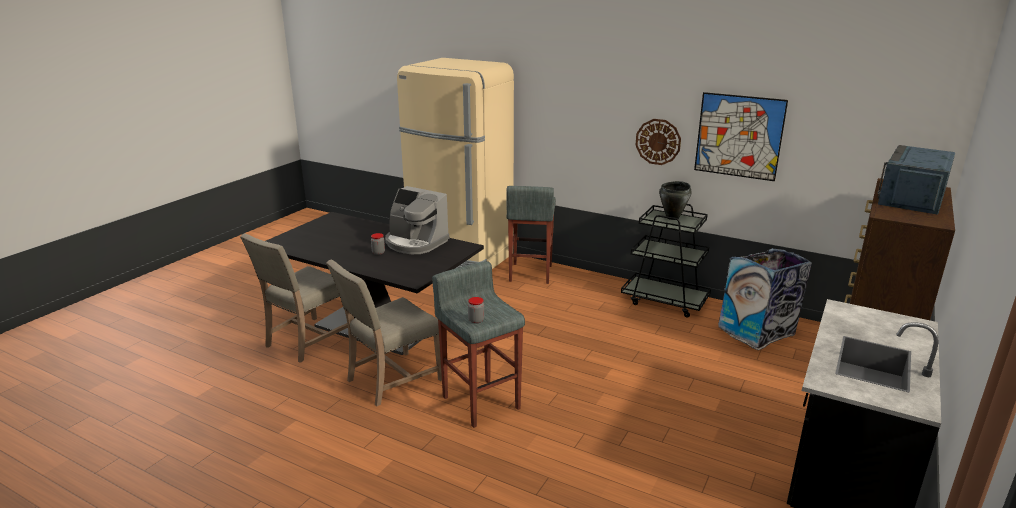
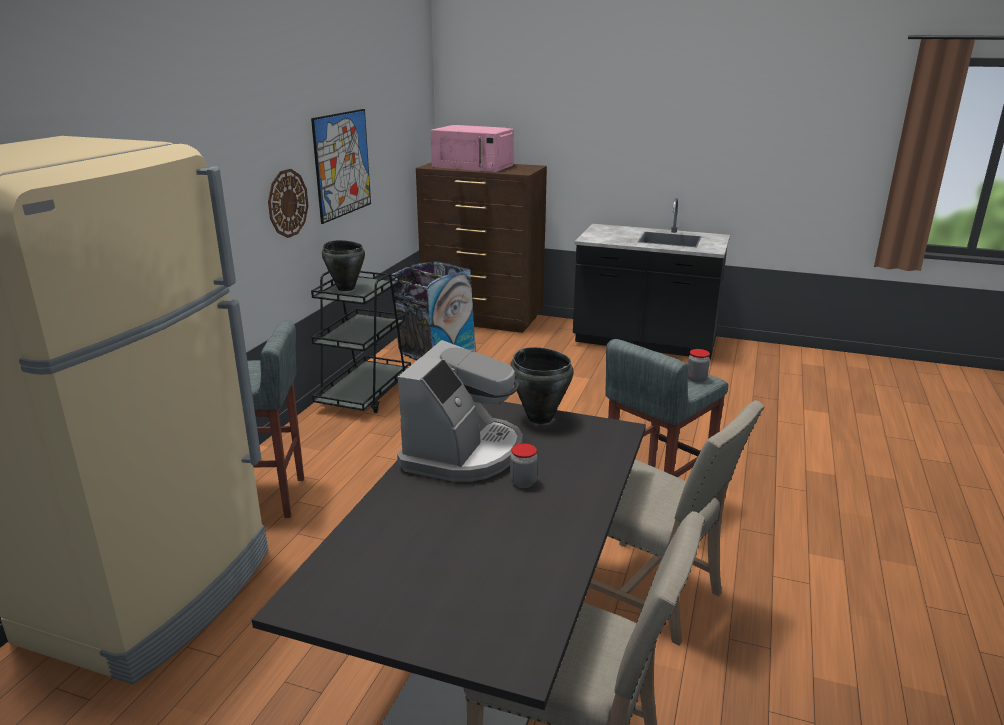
camera: 100 degrees left, 0 degrees up
(441, 262) = (540, 418): none -> black cooking pot
(912, 198) = (473, 166): blue microwave -> pink microwave

